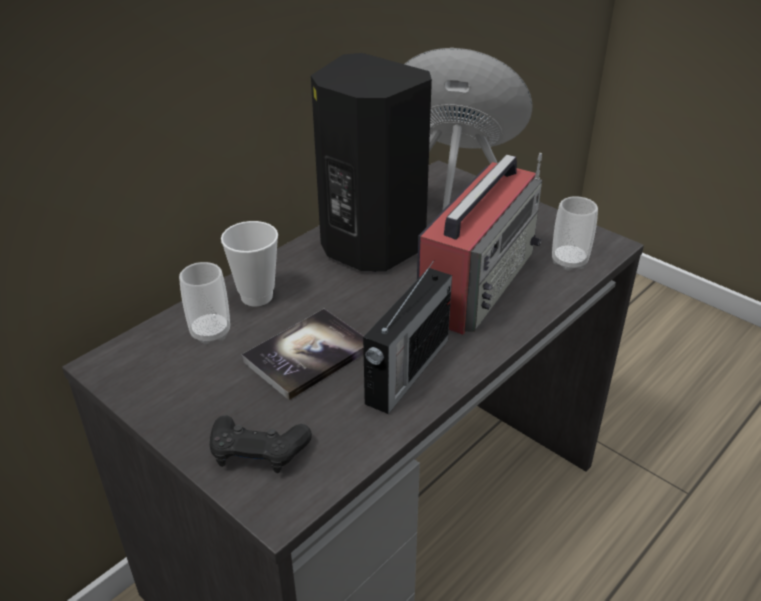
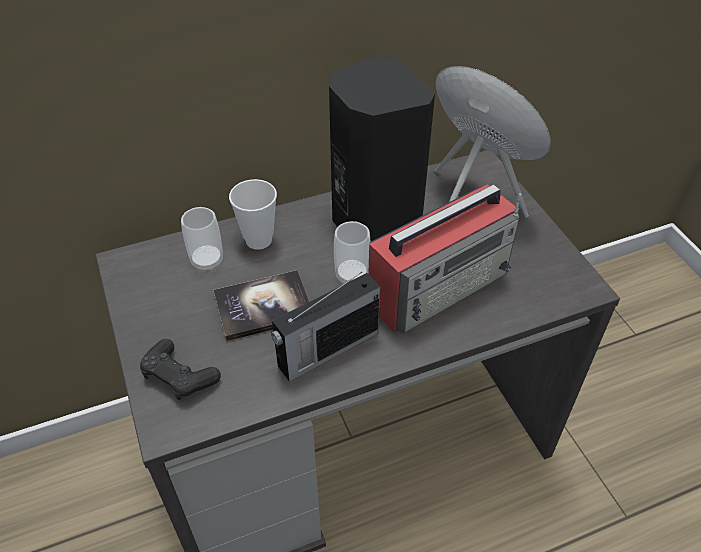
camera: 25 degrees right, 10 degrees up
(569, 261) = (535, 293): cup -> cup (352, 276)

